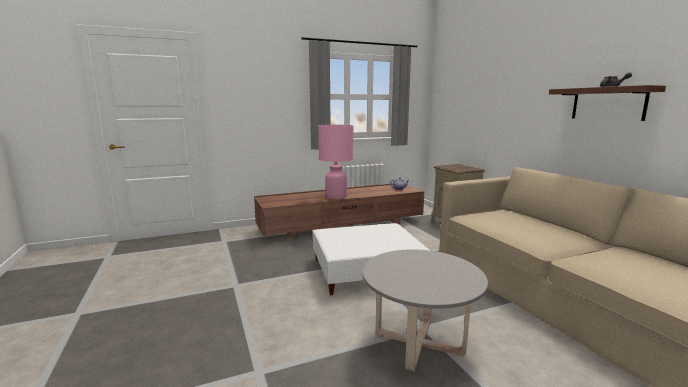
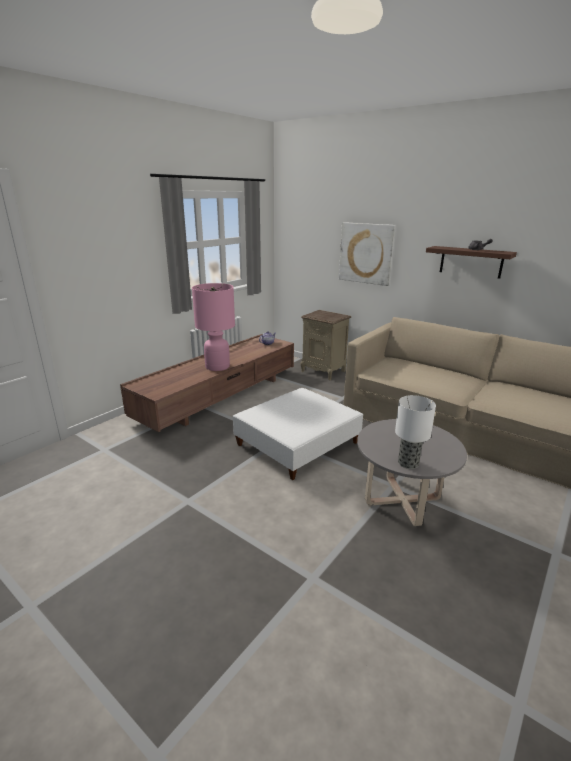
camera: 30 degrees left, 10 degrees up
(395, 285) = (408, 463): none -> table lamp
(501, 105) = (366, 253): none -> picture

